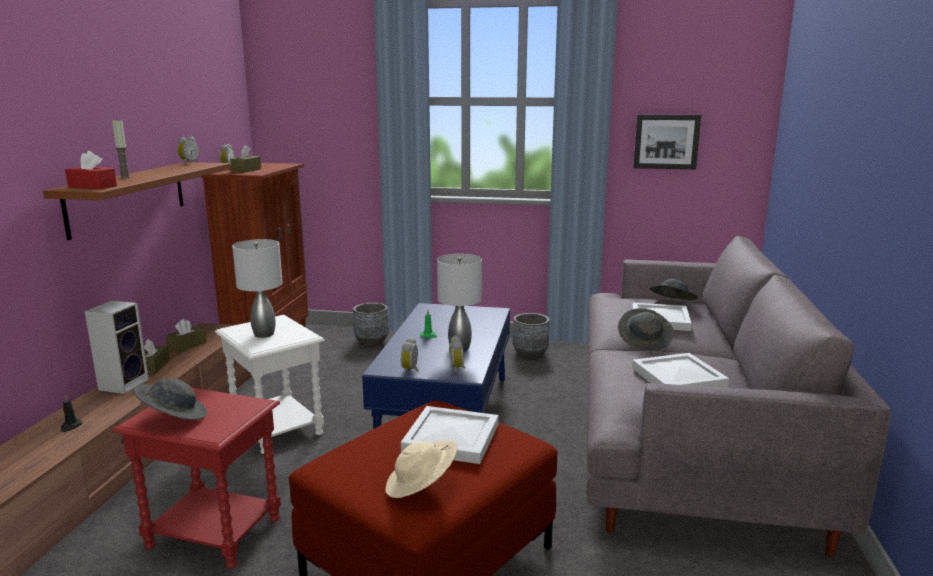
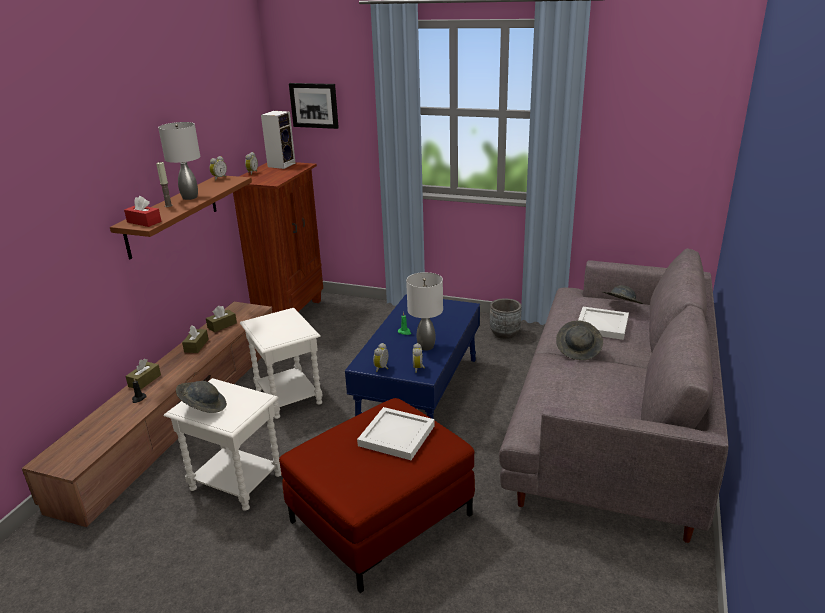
camera: 10 degrees right, 10 degrees up
(124, 384) = (175, 361): speaker -> speaker (281, 165)
(213, 533) = (235, 482): red side table -> white side table
(246, 170) = (266, 176): brown tissue box -> brown tissue box (144, 381)
(264, 334) = (275, 328): grey table lamp -> grey table lamp (190, 197)
(371, 341) = (373, 314): grey planter -> none
(421, 486) = (365, 476): beige hat -> none
(666, 141) = (633, 153): picture -> picture (314, 105)
(680, 377) = (591, 390): white tray -> none

